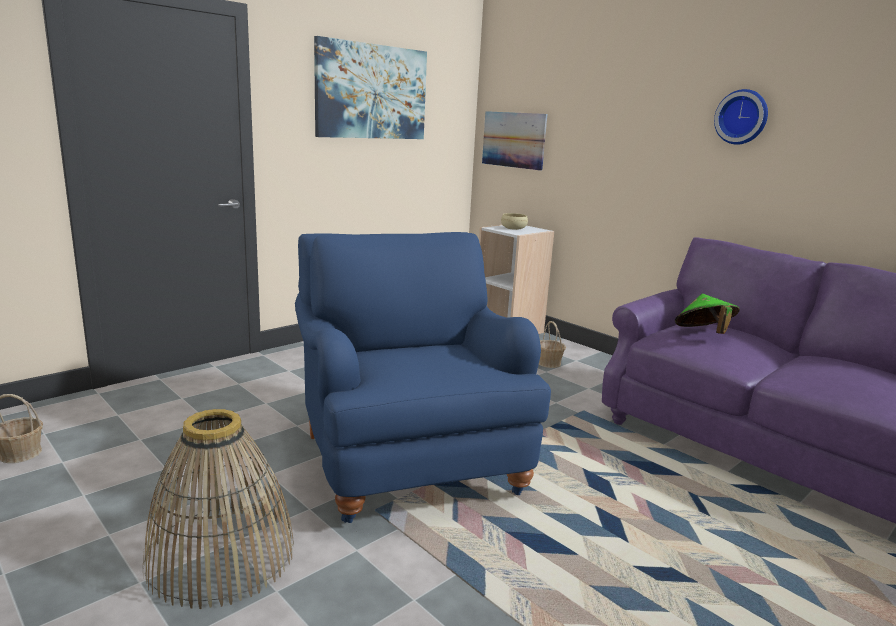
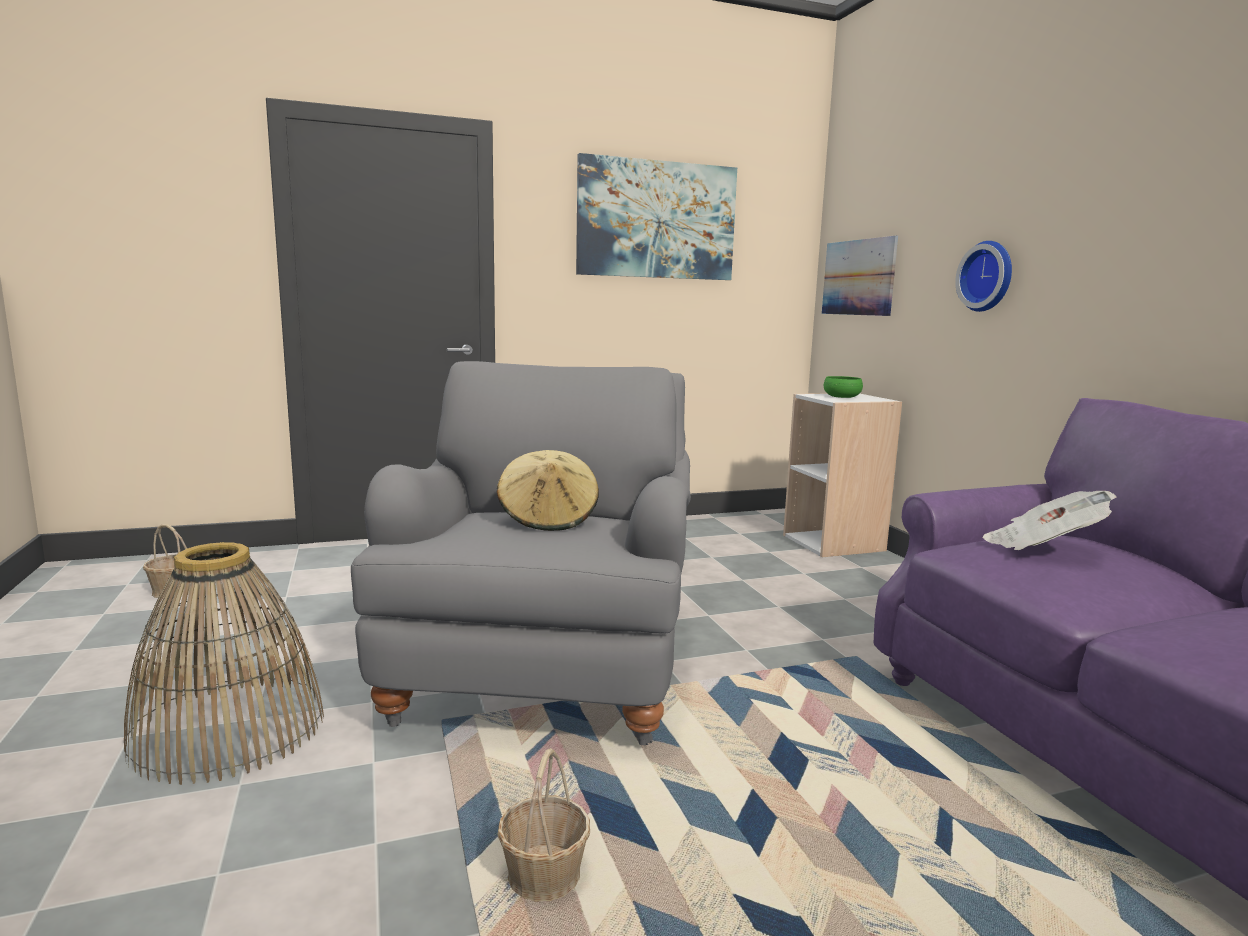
camera: 25 degrees right, 5 degrees down
(407, 457) = (546, 668): blue armchair -> grey armchair
(428, 353) = (548, 519): none -> beige hat
(513, 228) = (842, 396): beige bowl -> green bowl
(548, 363) = (858, 589): basket -> basket (543, 877)
(703, 334) = (1042, 547): green hat -> newspaper
(742, 117) = (1174, 195): wall clock -> wall clock (988, 276)

